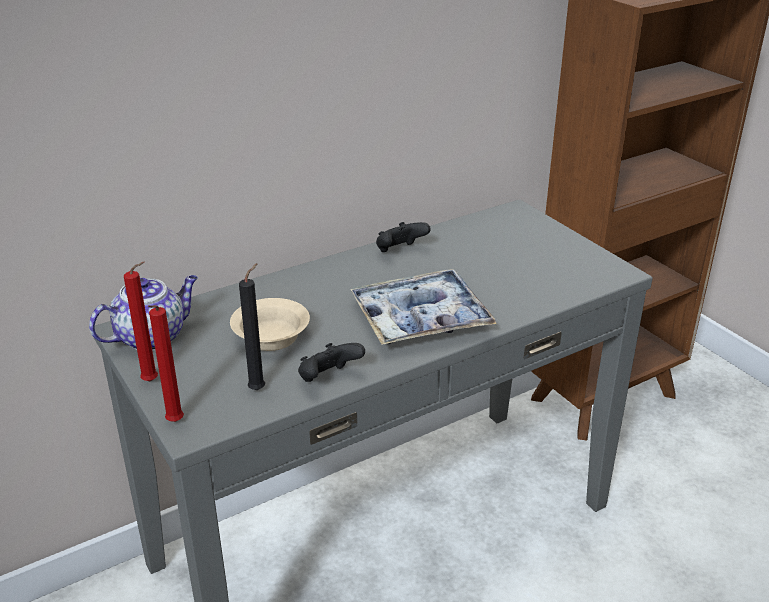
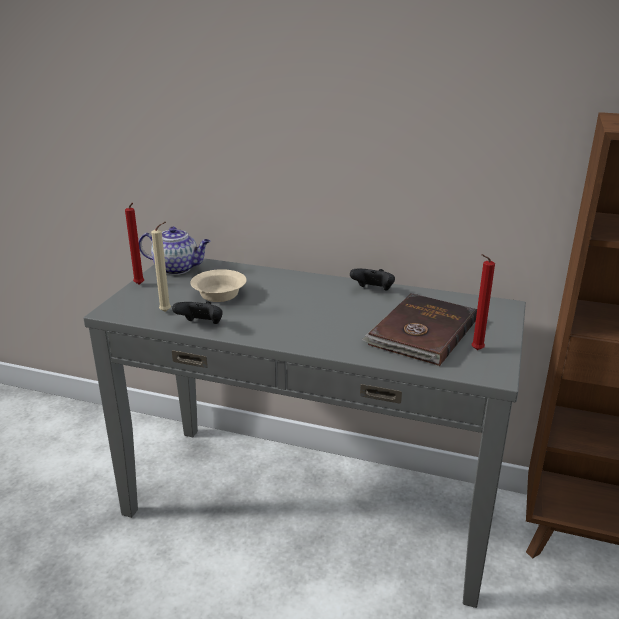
camera: 50 degrees right, 5 degrees down
(173, 423) = (111, 304): red candle -> red candle (475, 350)
(259, 388) = (167, 311): black candle -> beige candle
(420, 319) = (305, 327): tray -> none
(511, 268) = (421, 332): none -> brown book

